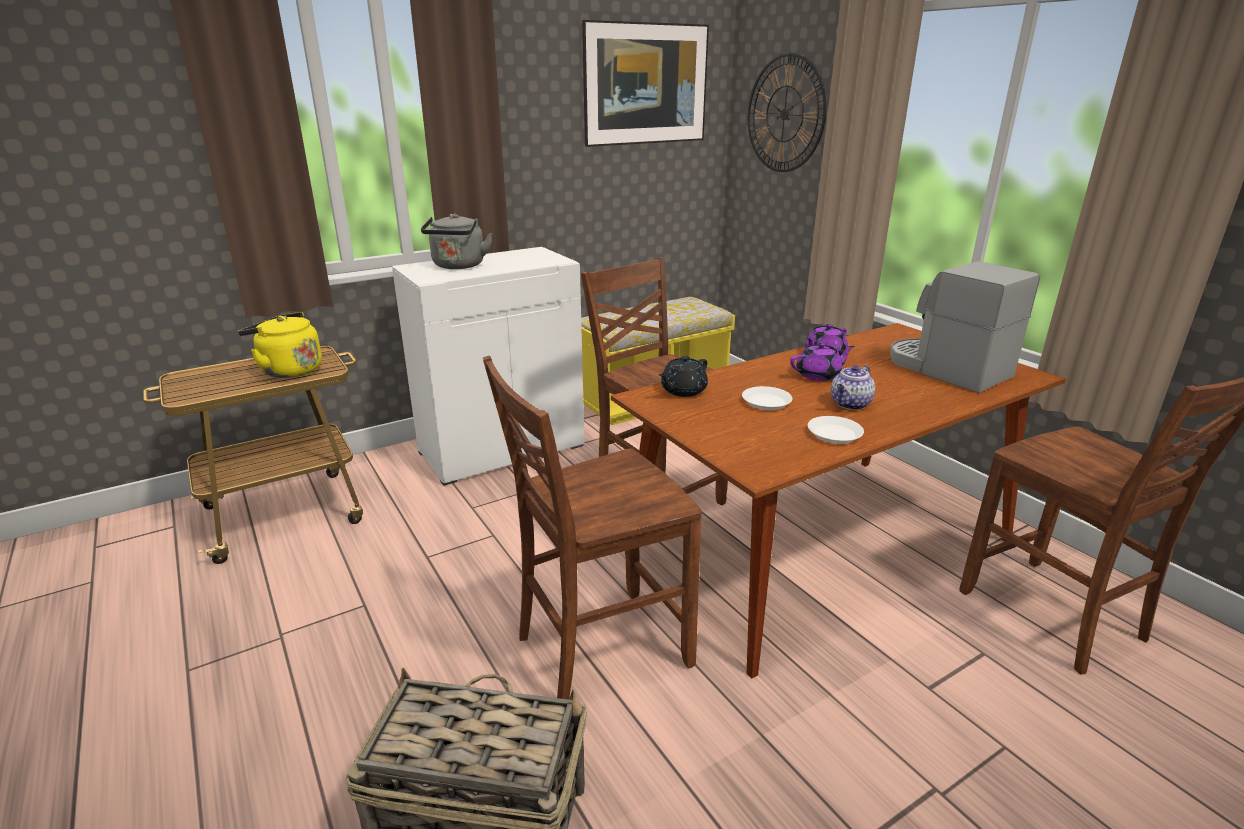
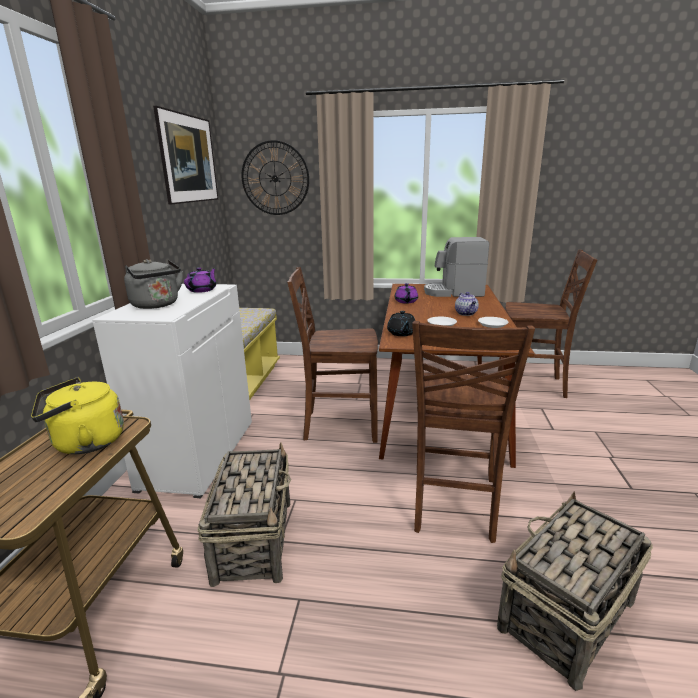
camera: 50 degrees left, 5 degrees down
(417, 542) = (254, 539): none -> basket
(819, 375) = (427, 309): purple teapot -> purple teapot (202, 290)

